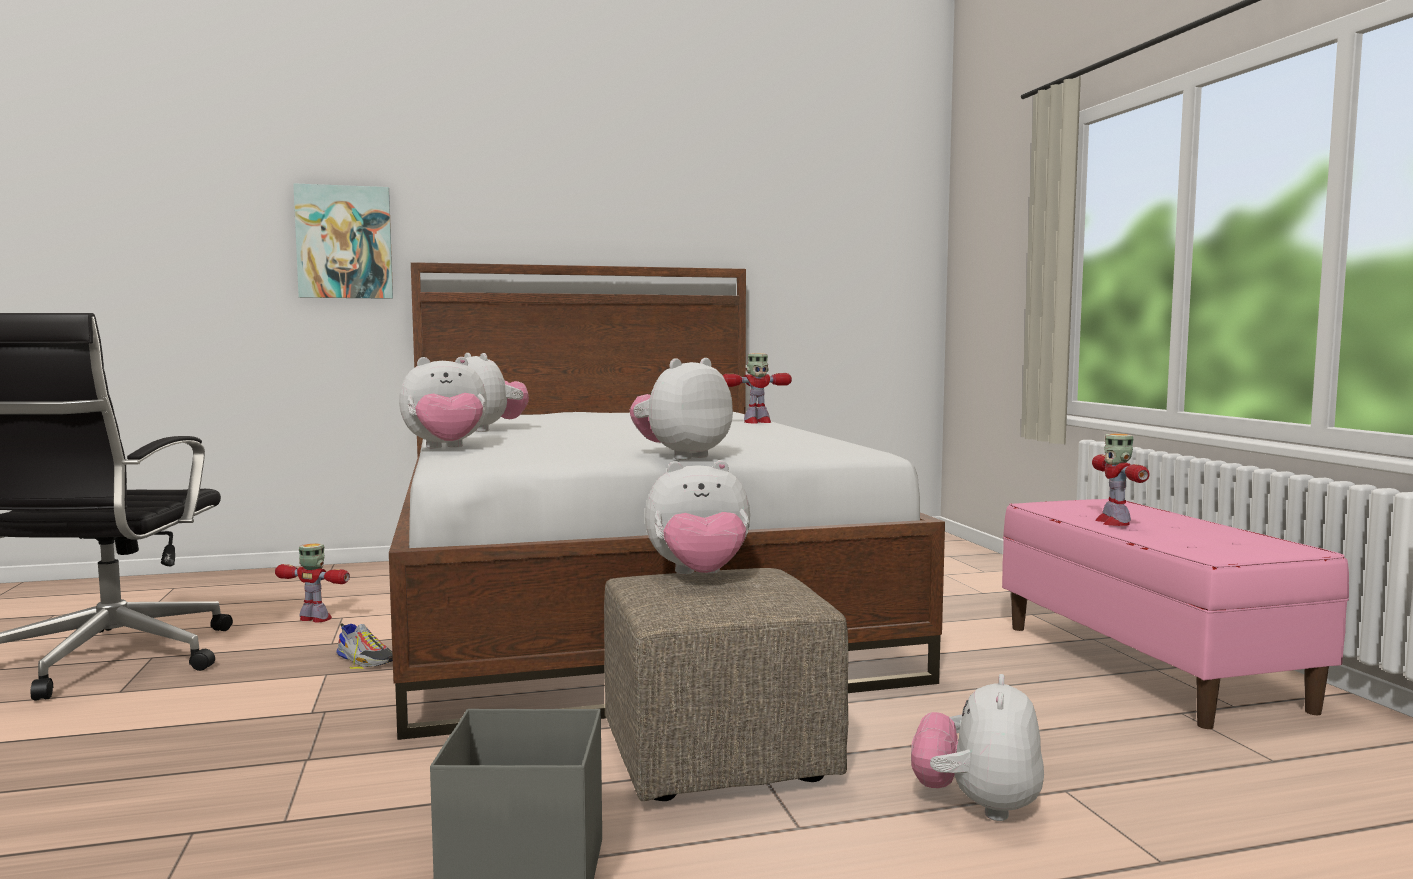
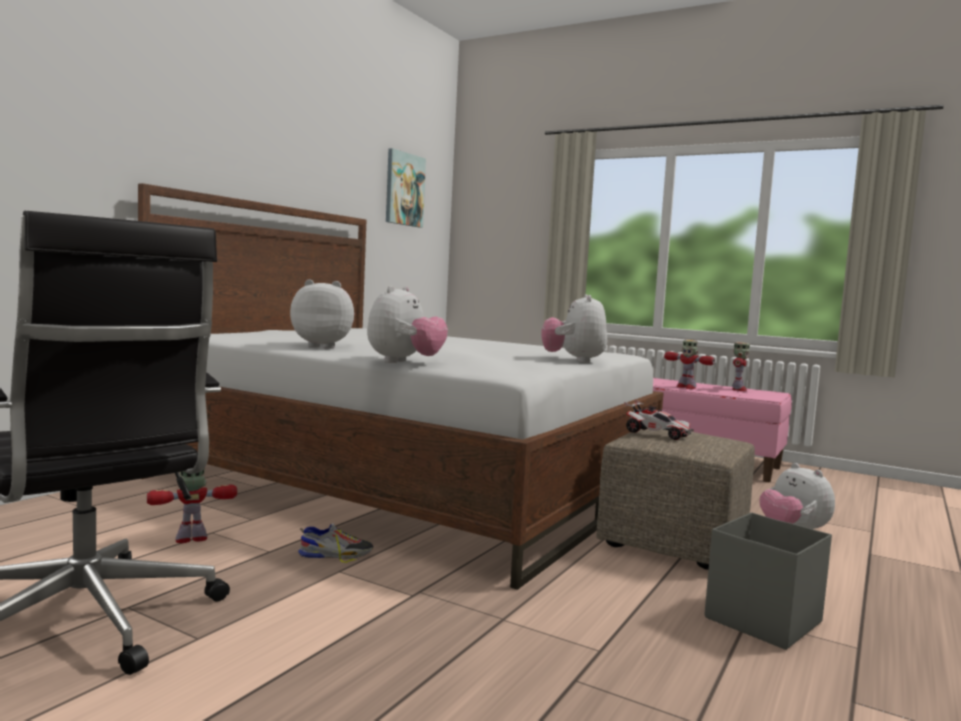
camera: 45 degrees left, 0 degrees up
(344, 242) = (68, 152): picture -> picture (404, 189)
(699, 575) = (657, 434): plush toy -> toy car
(757, 422) = (449, 336): toy robot -> toy robot (738, 389)

